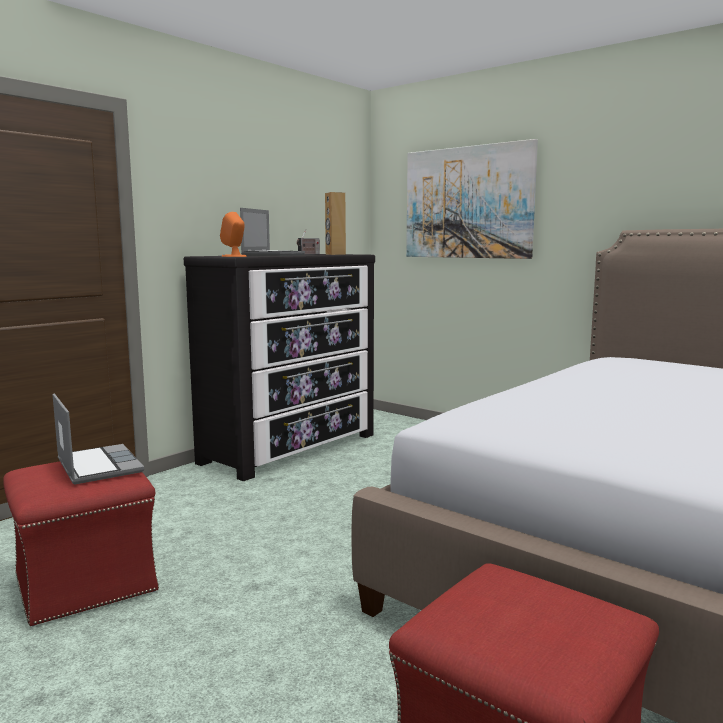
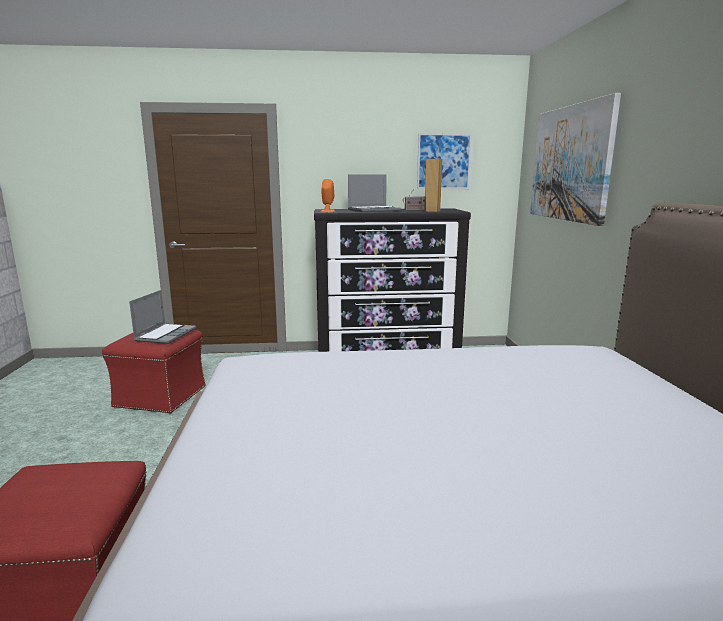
camera: 45 degrees right, 5 degrees up
(310, 198) = (443, 161): none -> picture

